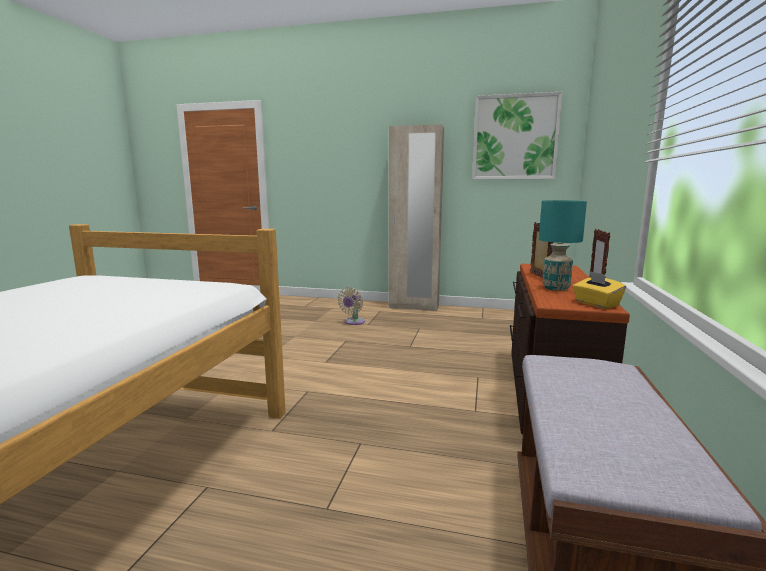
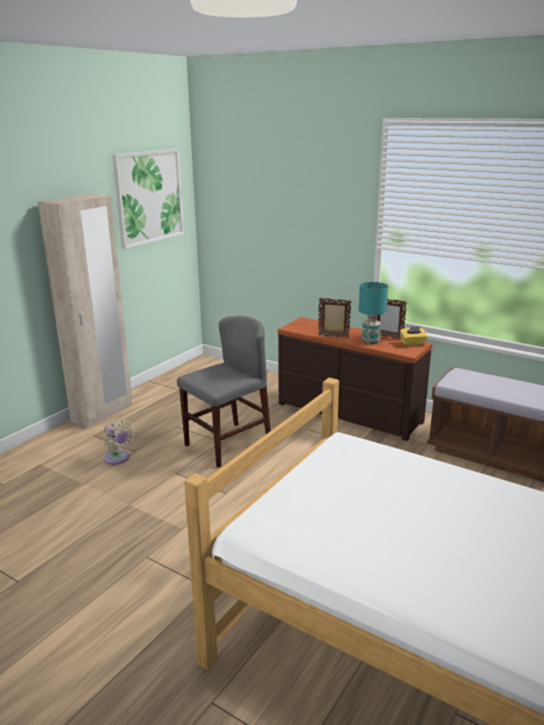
camera: 70 degrees left, 10 degrees up
(407, 349) = (228, 444): none -> grey chair

